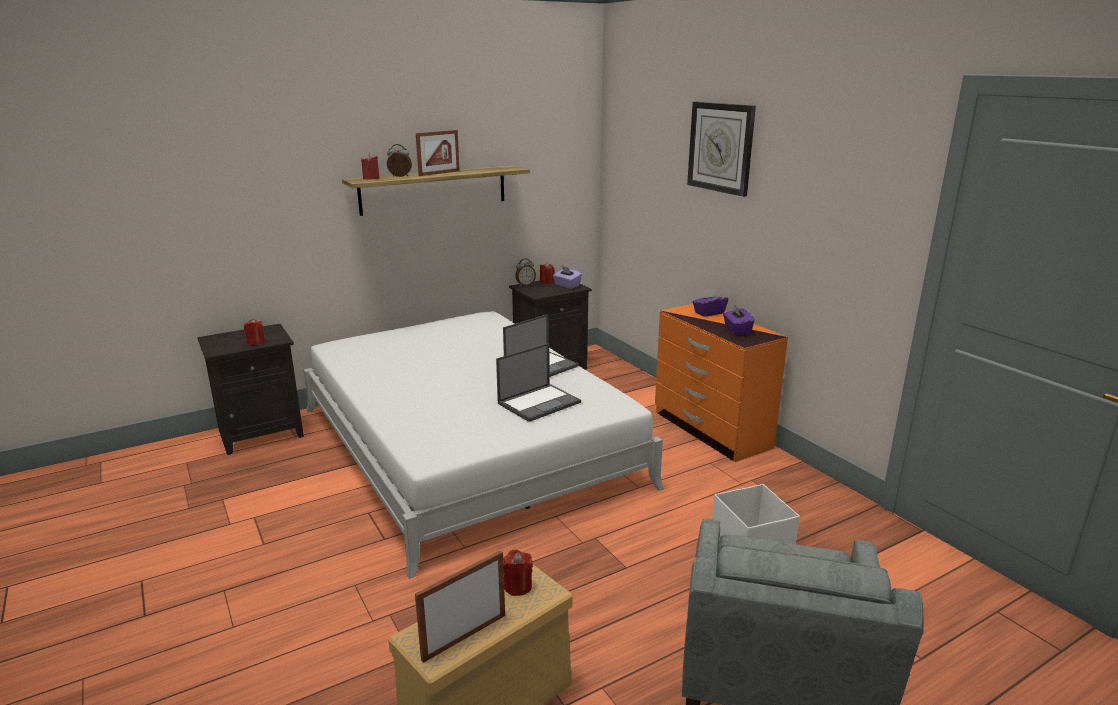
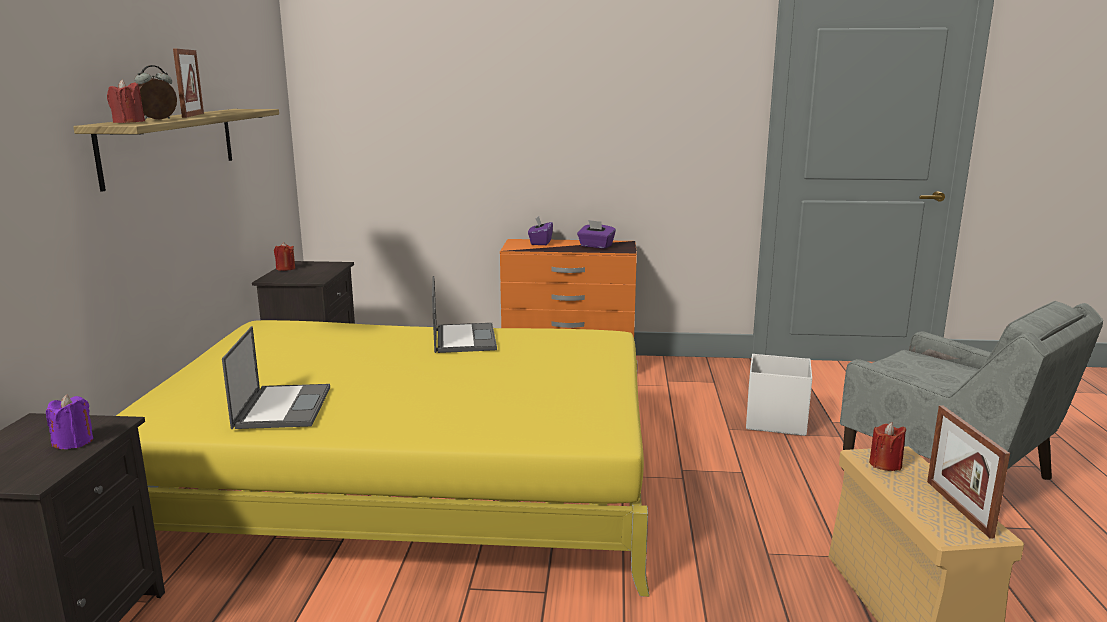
camera: 55 degrees left, 5 degrees down
(256, 342) = (74, 442): red candle -> purple candle
(467, 446) = (410, 478): white bed -> yellow bed
(525, 285) = (270, 276): alarm clock -> none
(539, 402) = (550, 359): laptop -> laptop (283, 407)
(567, 286) = (320, 266): purple tissue box -> none
(721, 147) = (513, 66): wall clock -> none

